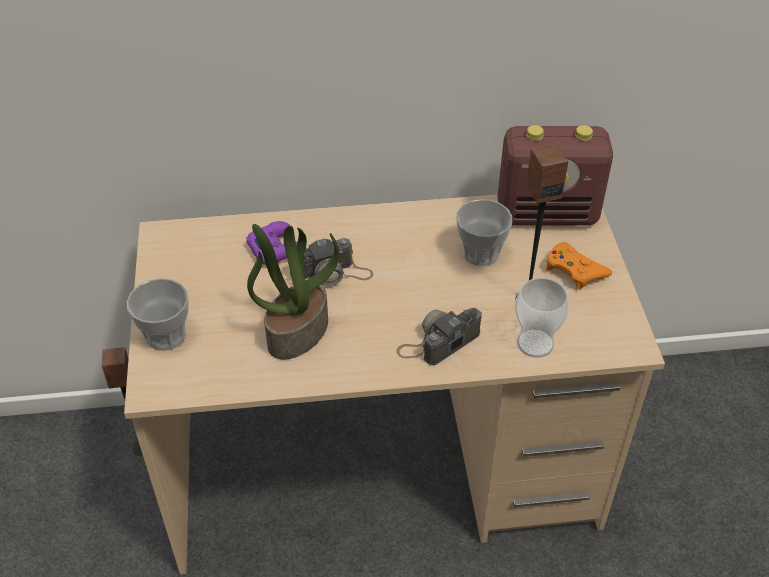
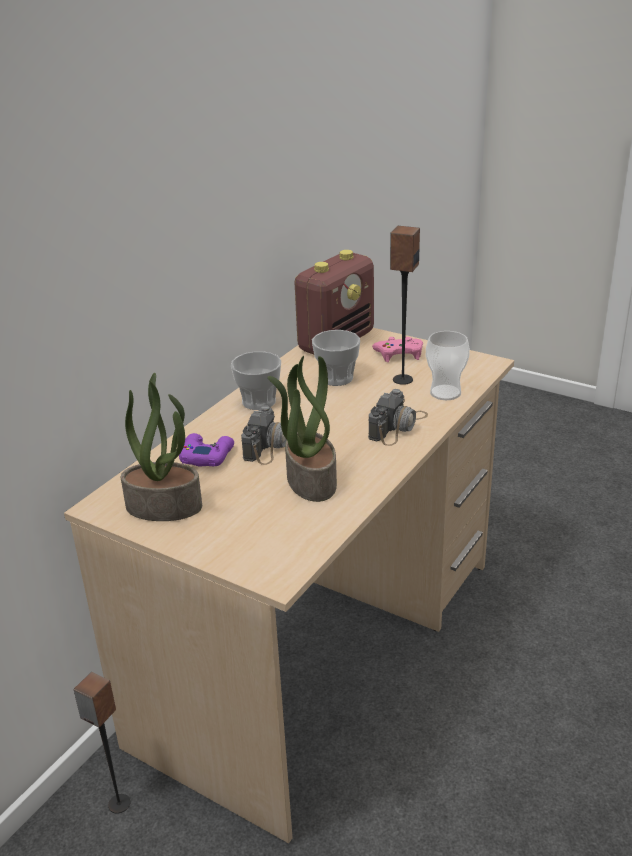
camera: 50 degrees left, 15 degrees down
(166, 335) = (225, 547): cup -> cup (259, 401)
(190, 269) = (165, 506): none -> potted plant
(439, 341) = (398, 426): camera -> camera turned 150 degrees counterclockwise
(574, 270) = (399, 354): orange game controller -> pink game controller

